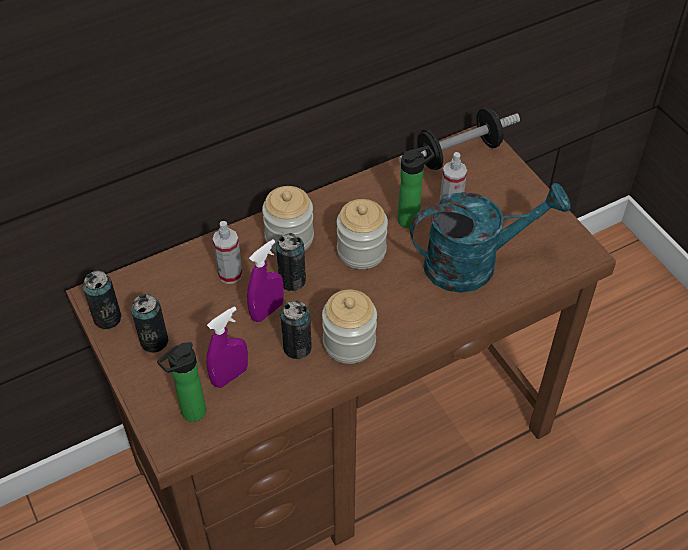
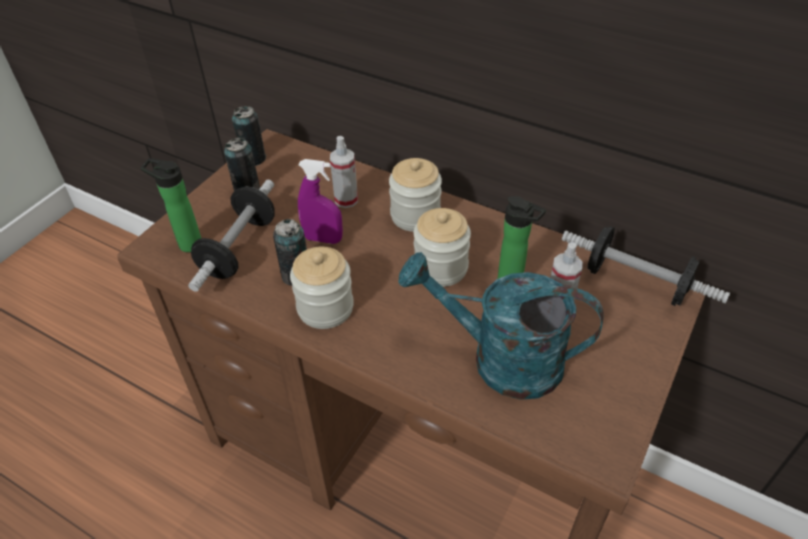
camera: 60 degrees right, 5 degrees down
(230, 376) = (238, 248): purple spray bottle -> dumbbell
(292, 280) = (368, 239): can -> none
(474, 263) = (500, 360): turquoise watering can -> turquoise watering can turned 150 degrees clockwise

